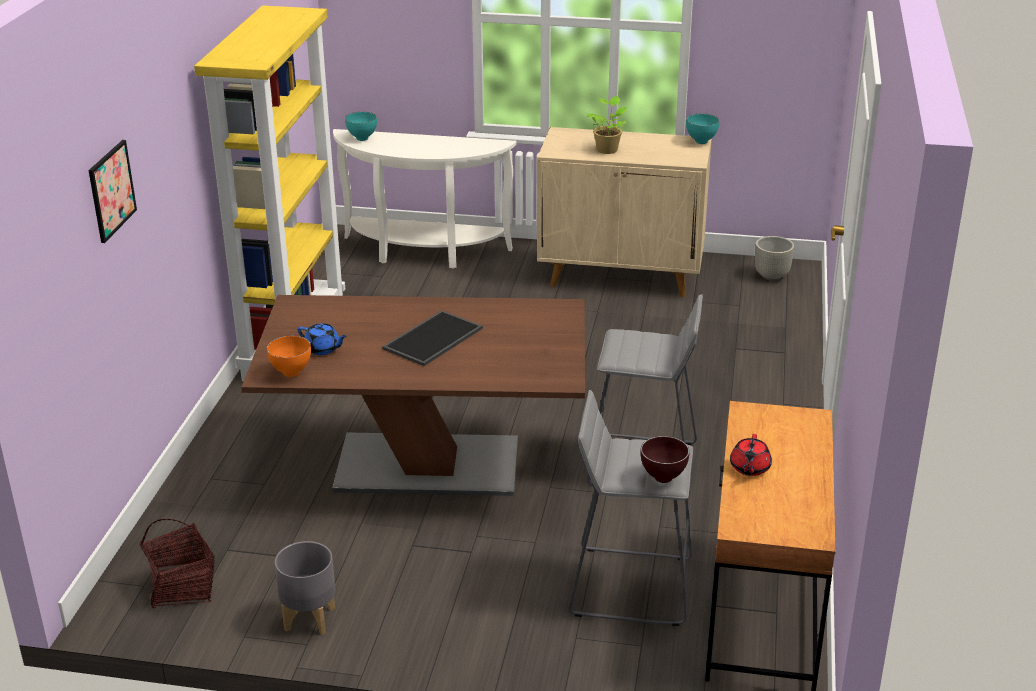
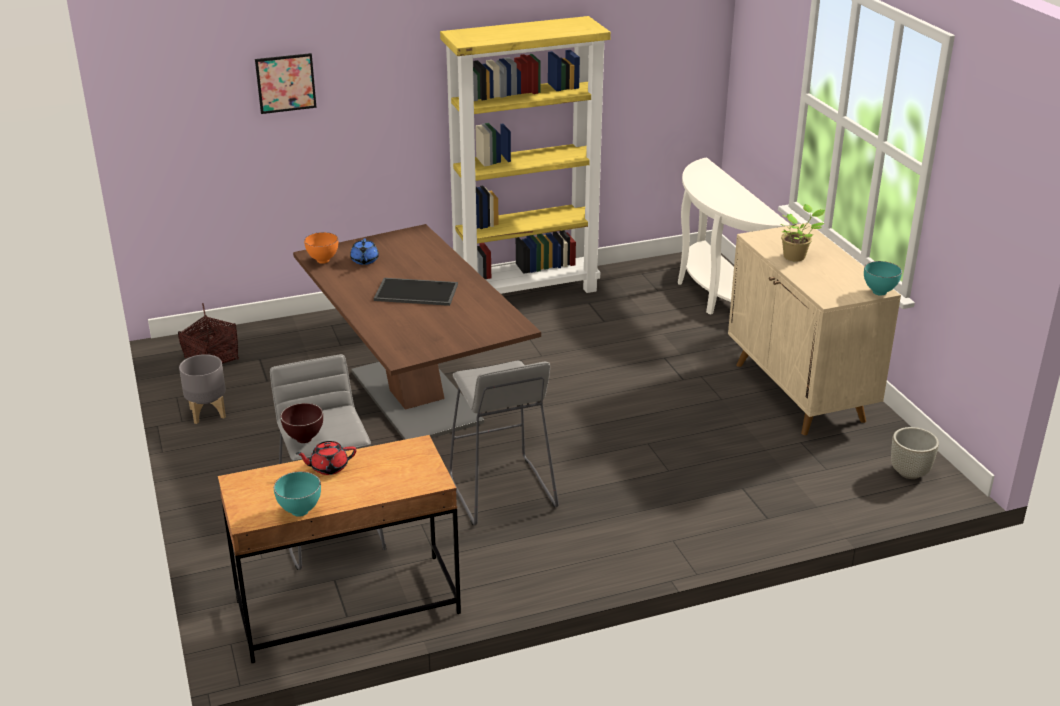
camera: 60 degrees right, 0 degrees up
(362, 138) = (703, 171): turquoise bowl -> turquoise bowl (301, 512)

